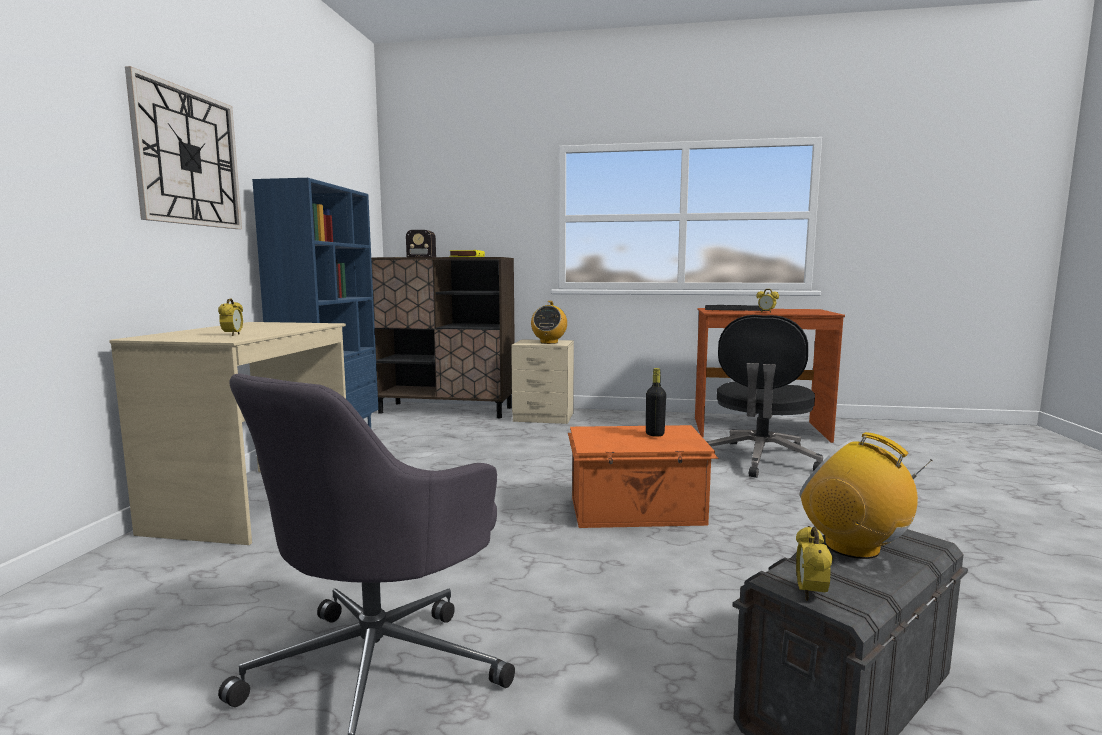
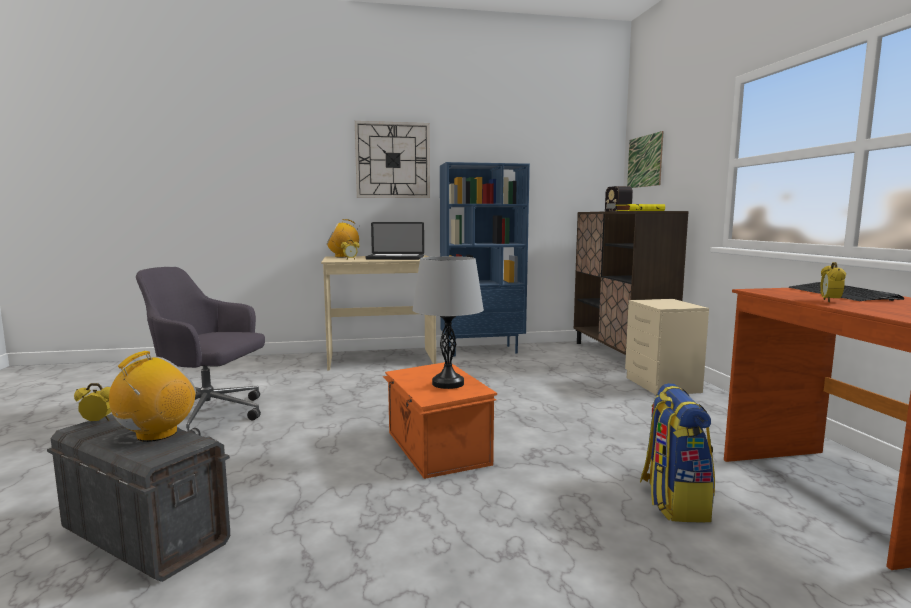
camera: 70 degrees right, 0 degrees up
(273, 327) = (395, 258): none -> laptop
(425, 205) = (644, 161): none -> picture
(549, 342) = (666, 304): radio -> radio (343, 256)
(655, 434) = (448, 383): black bottle -> grey table lamp
(760, 460) = (673, 501): black office chair -> backpack

